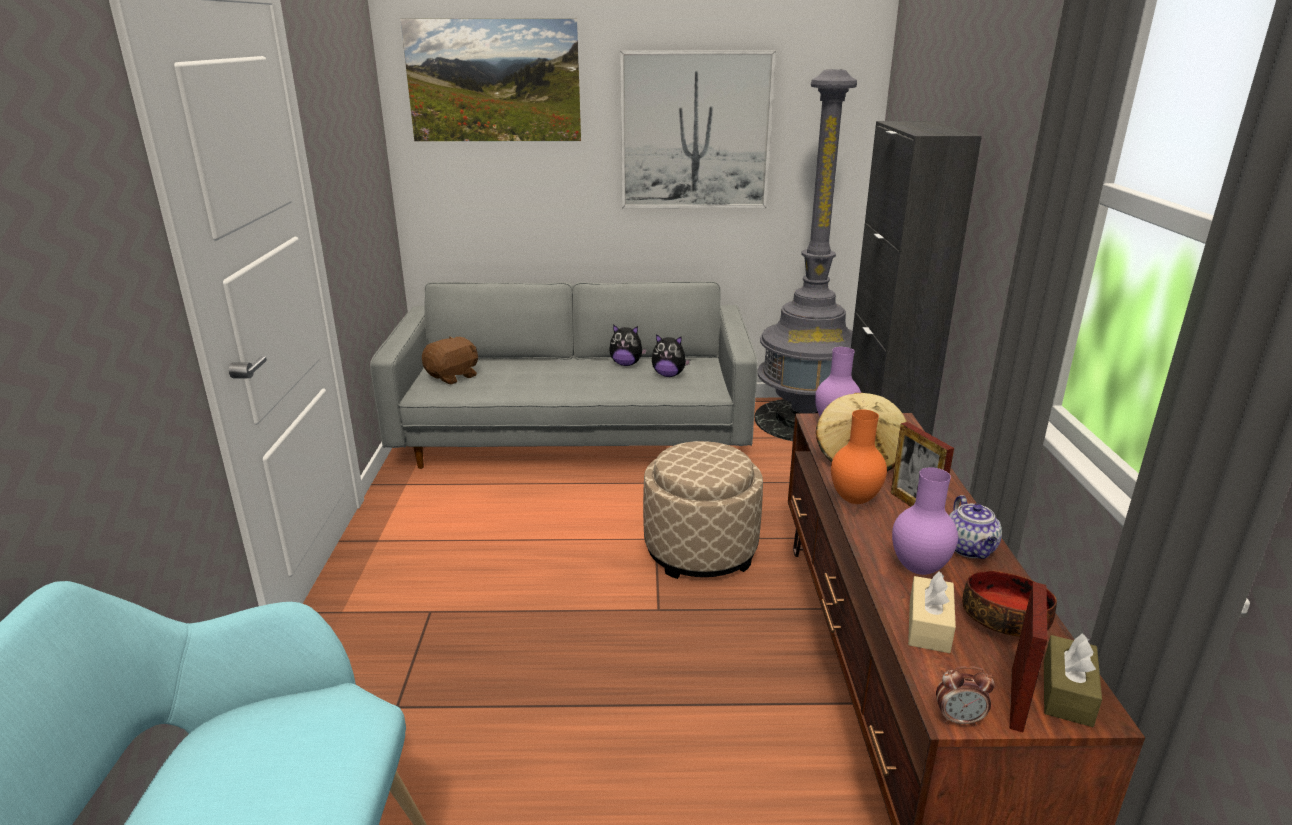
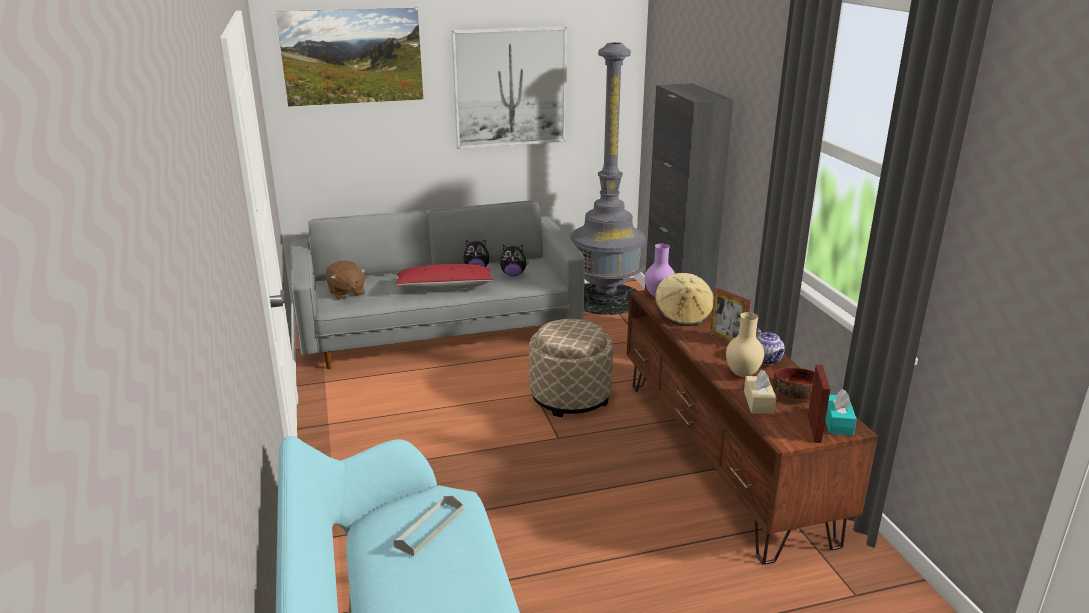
camera: 15 degrees left, 0 degrees up
(278, 766) = (429, 528): none -> grey tray
(453, 376) = (346, 293): brown plush toy -> brown plush toy turned 120 degrees clockwise
(573, 382) = (444, 287): none -> red pillow
(853, 499) = (690, 341): orange vase -> none
(918, 569) = (742, 374): purple vase -> beige vase
(959, 719) = (788, 442): alarm clock -> none
(1067, 692) = (837, 422): brown tissue box -> turquoise tissue box

